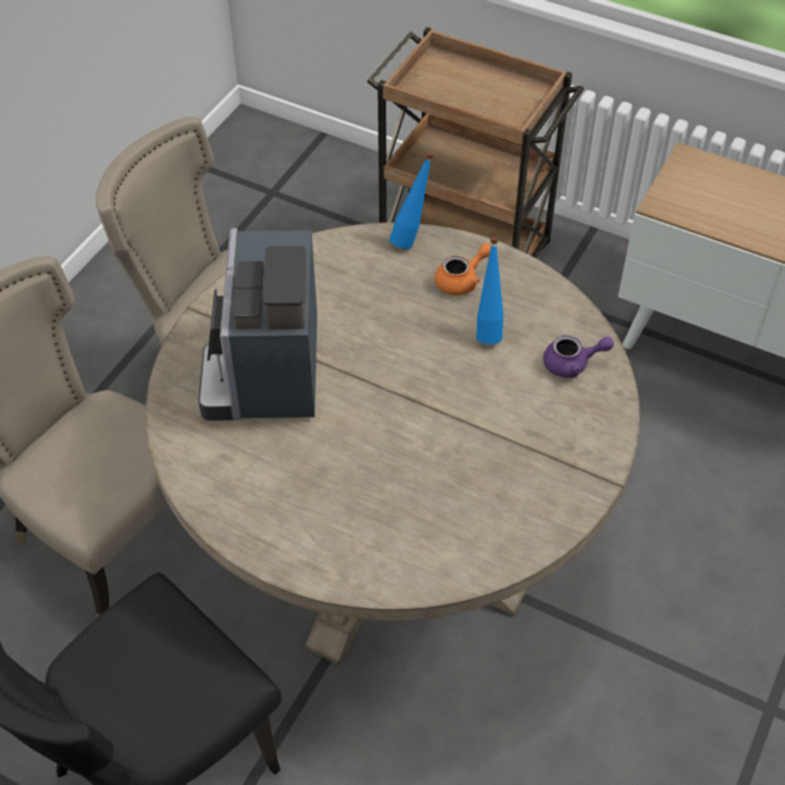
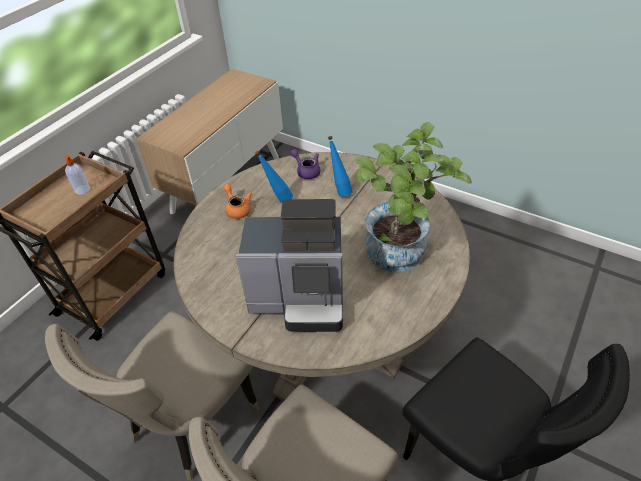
camera: 85 degrees left, 5 degrees down
(352, 499) = (399, 257): none -> potted plant
(411, 238) = (195, 229): blue bottle -> blue bottle (339, 191)
(492, 101) = (82, 190): none -> soap dispenser
(572, 364) = (306, 171): purple teapot -> purple teapot turned 45 degrees counterclockwise

